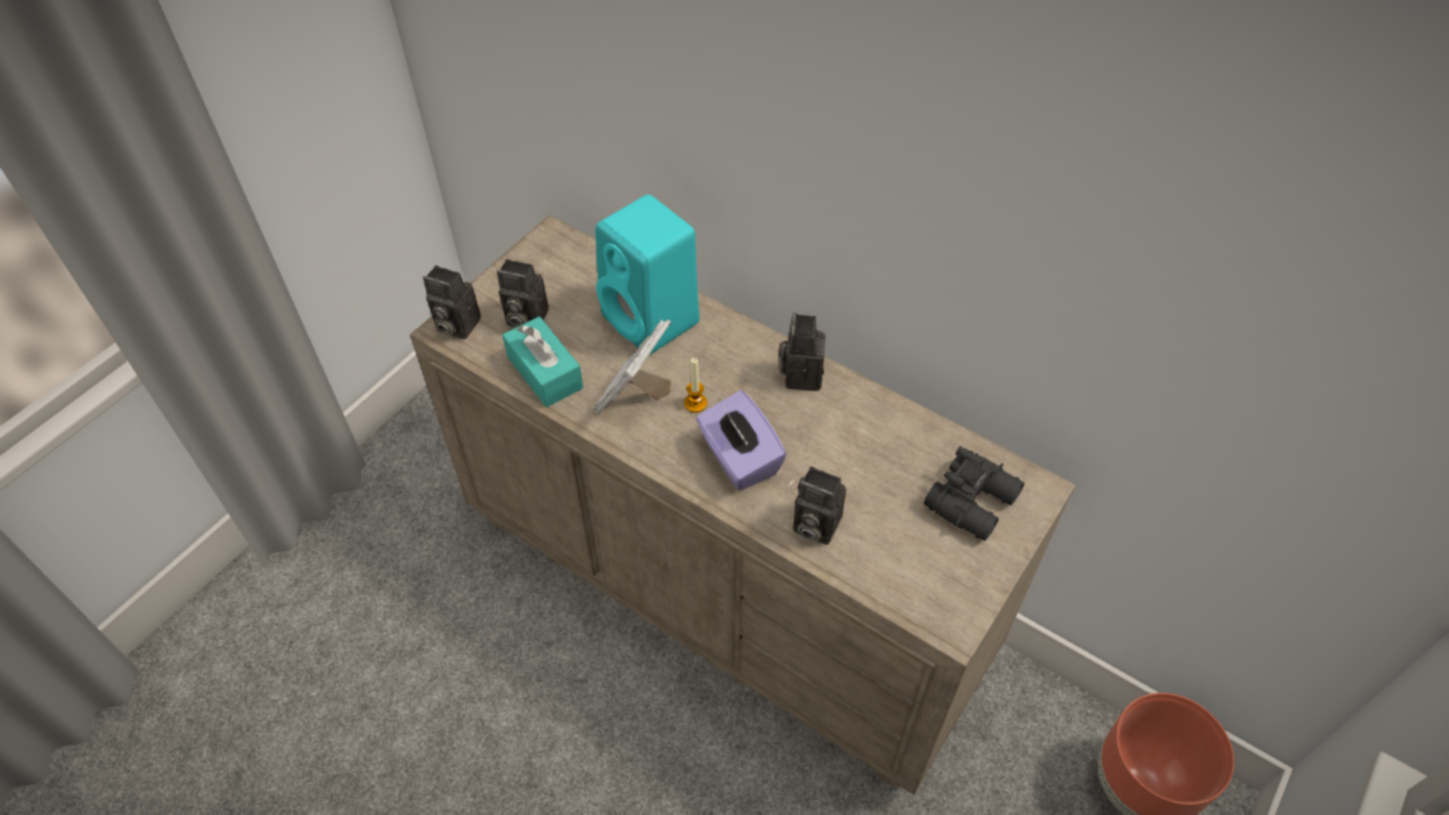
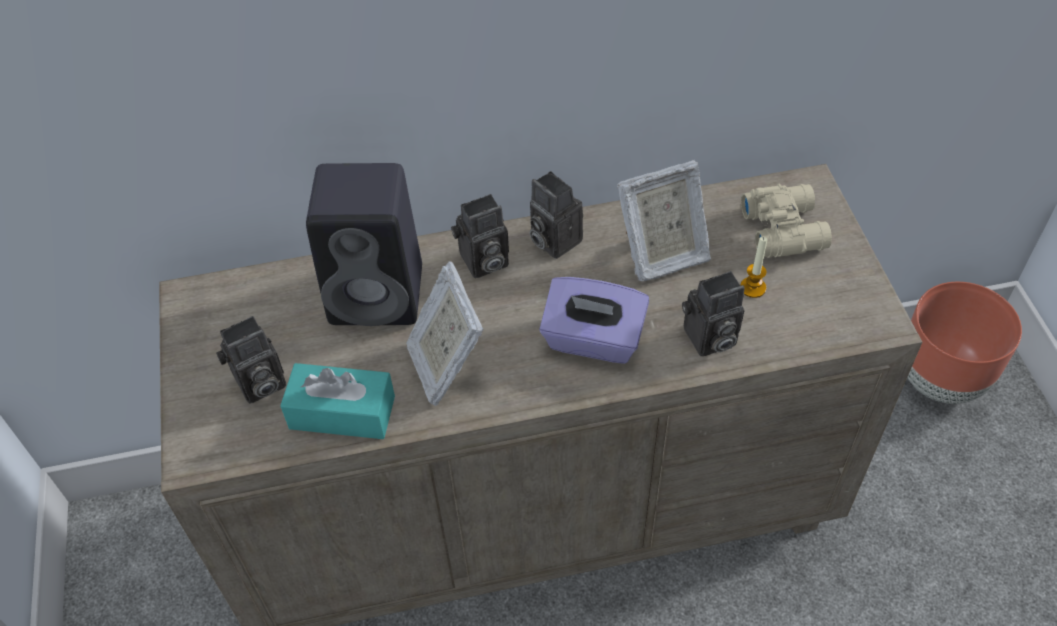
camera: 45 degrees left, 0 degrees up
(455, 325) = (198, 445): camera -> camera (483, 263)
(653, 321) = (380, 294): turquoise speaker -> black speaker
(695, 403) = (503, 328): candle -> candle (753, 288)
(859, 444) = (661, 255): none -> picture frame
(974, 501) = (784, 228): black binoculars -> beige binoculars

